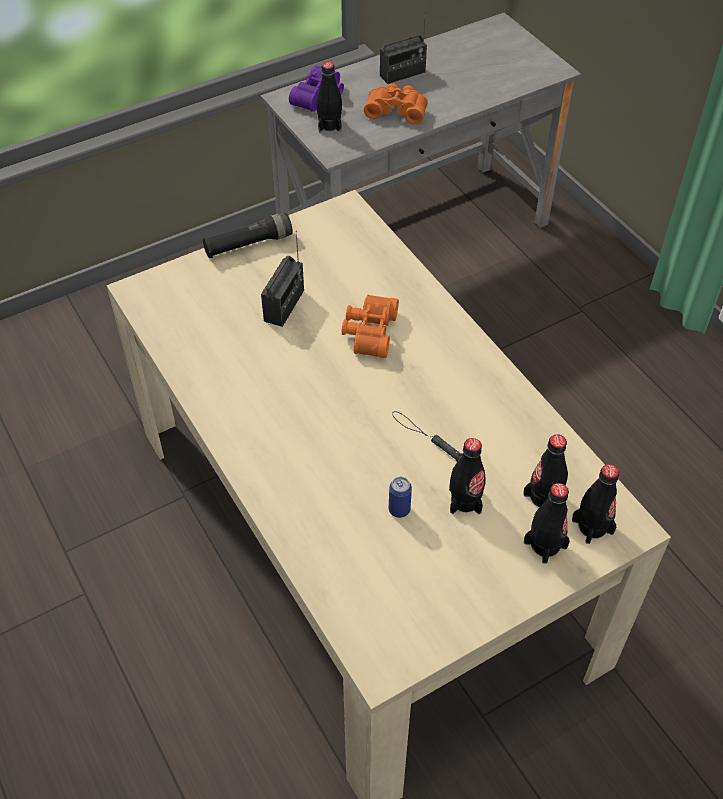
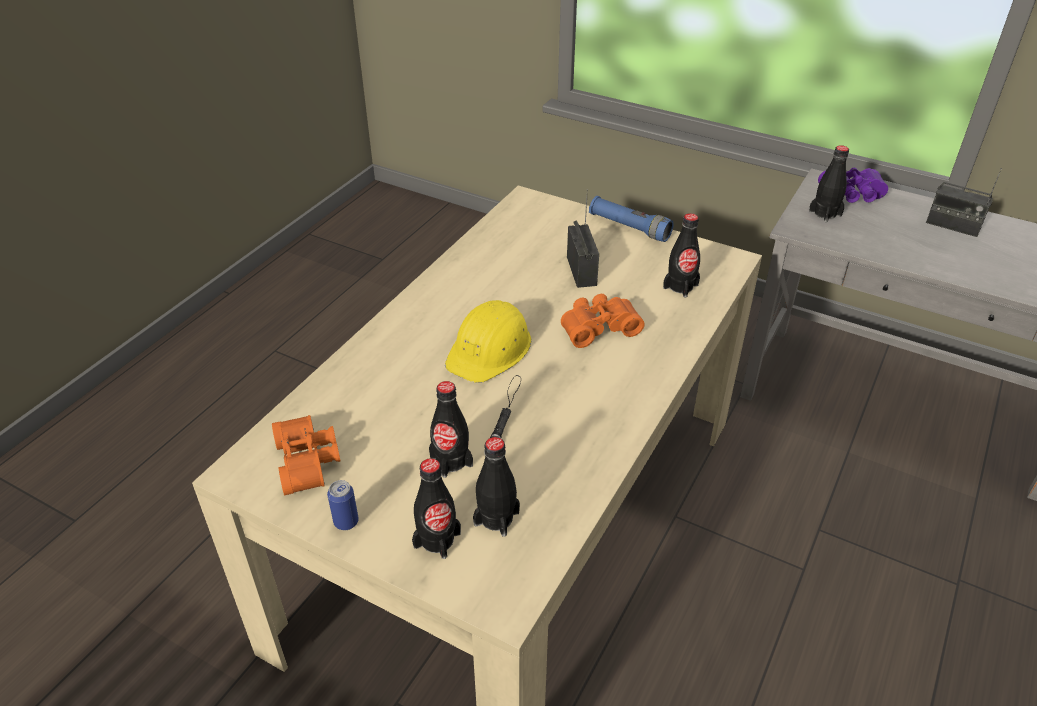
camera: 60 degrees right, 10 degrees down
(248, 245) = (629, 227): black flashlight -> blue flashlight
(284, 306) = (581, 271): radio -> radio turned 90 degrees counterclockwise
(344, 416) = (490, 349): none -> yellow hard hat
(396, 110) = (899, 240): orange binoculars -> orange binoculars (309, 461)
(399, 510) = (411, 421): can -> can (346, 522)
(592, 526) = (485, 571): black bottle -> black bottle (680, 286)

